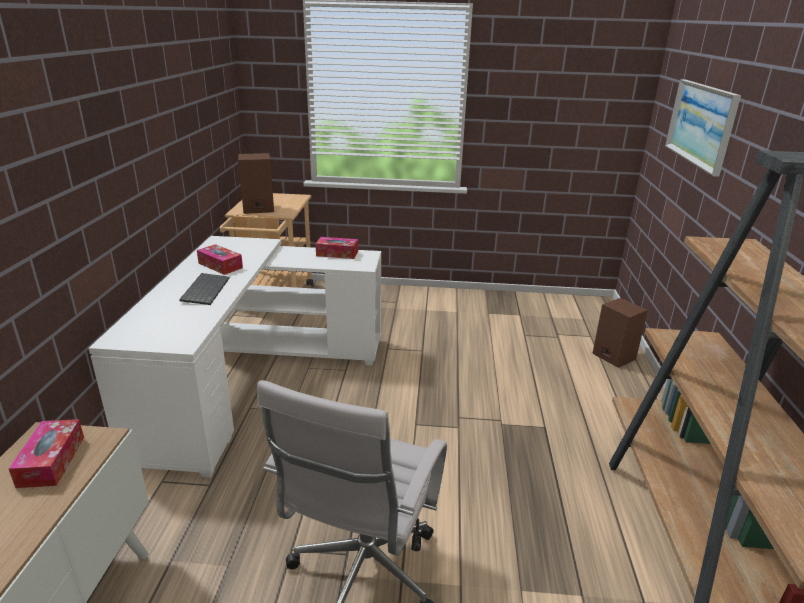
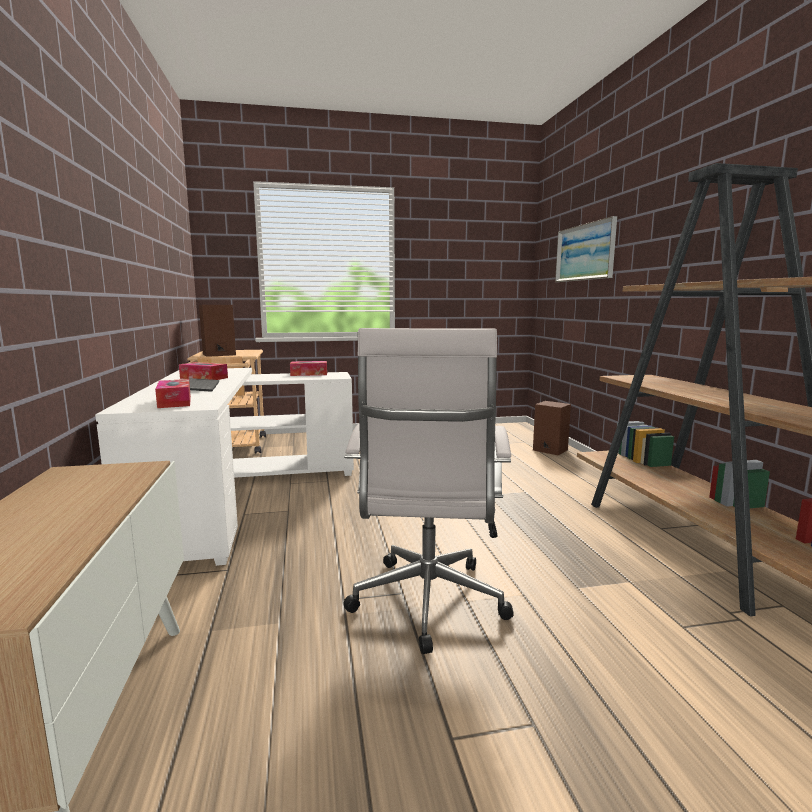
camera: 15 degrees left, 15 degrees down
(51, 461) = (90, 483): tissue box -> tissue box (174, 402)

